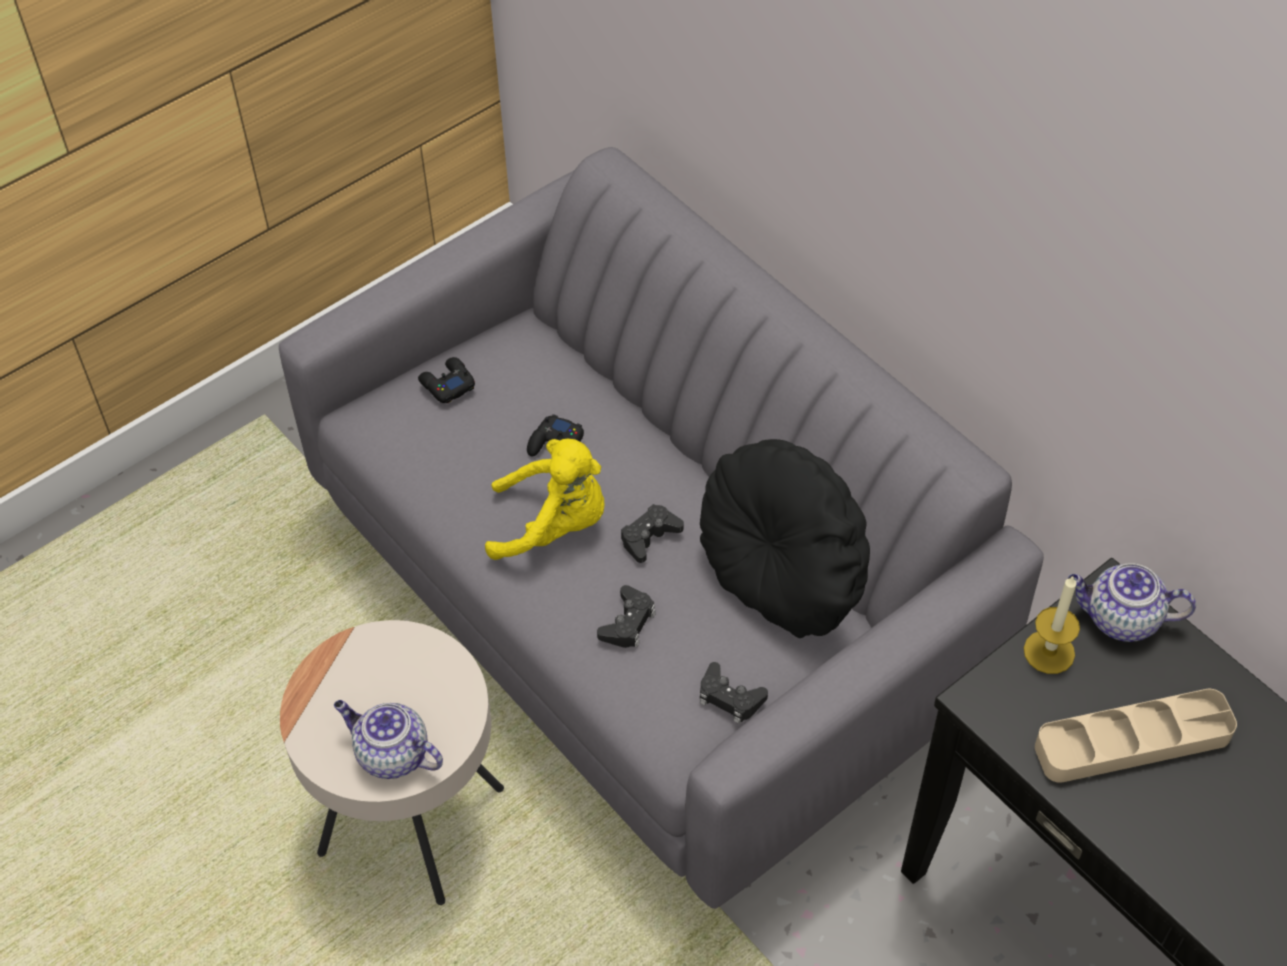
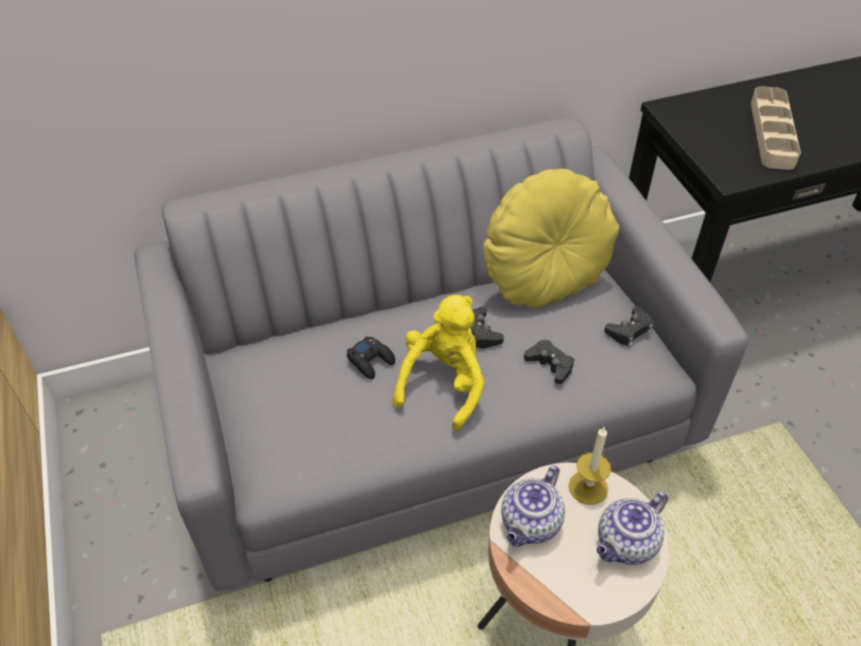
camera: 70 degrees left, 5 degrees down
(447, 384) = (269, 412): black game controller -> none
(779, 587) = (544, 284): black pillow -> yellow pillow
(1049, 652) = (703, 142): candle -> candle (588, 487)
(1120, 619) = (687, 112): teapot -> teapot (530, 524)

